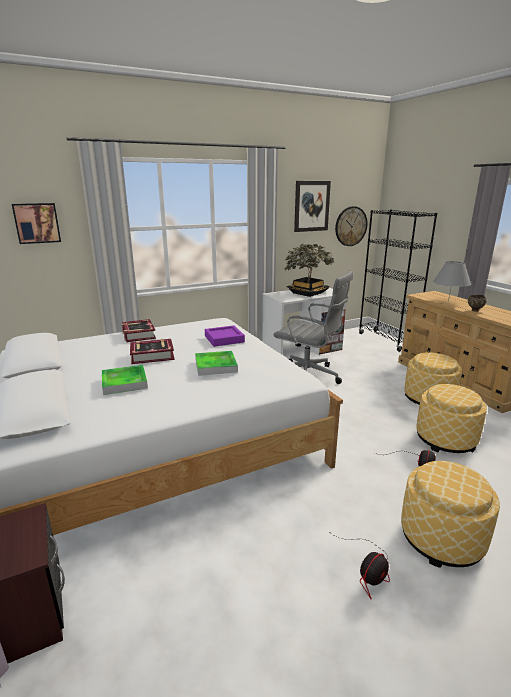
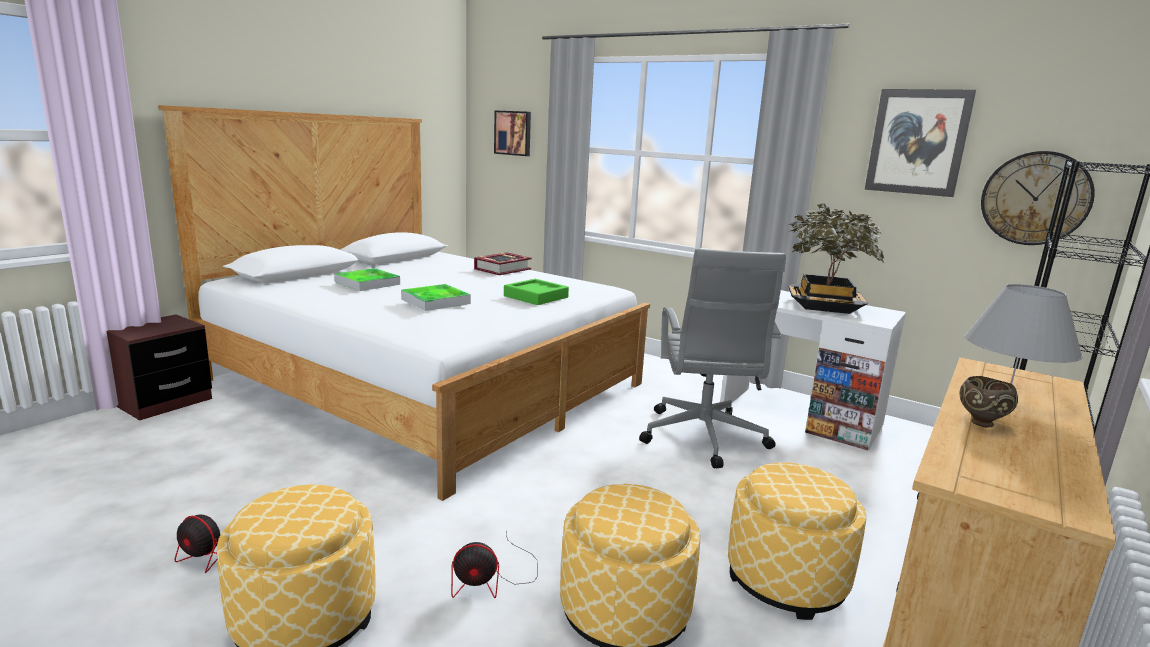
camera: 60 degrees right, 5 degrees down
(152, 355) = (444, 280): book -> none
(224, 339) = (536, 297): purple tray -> green tray

